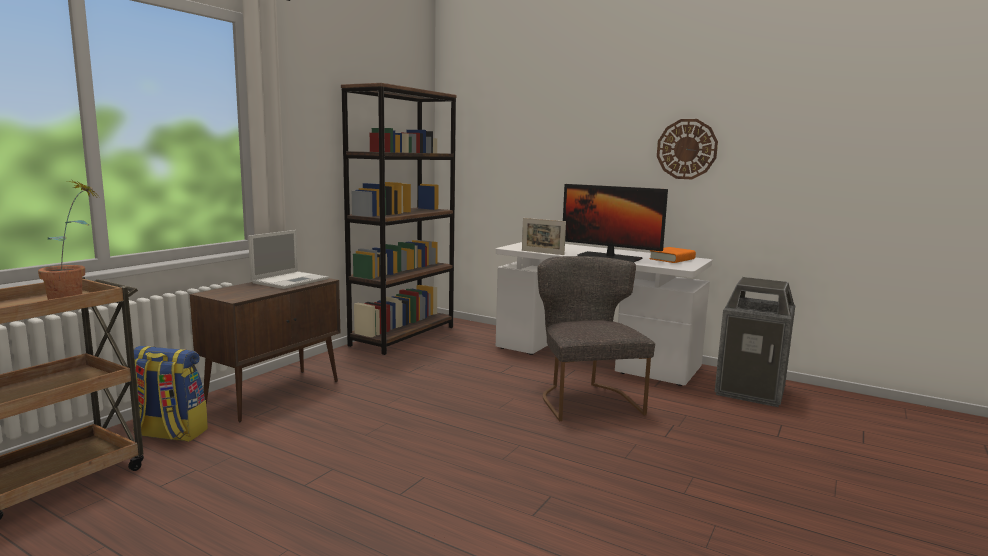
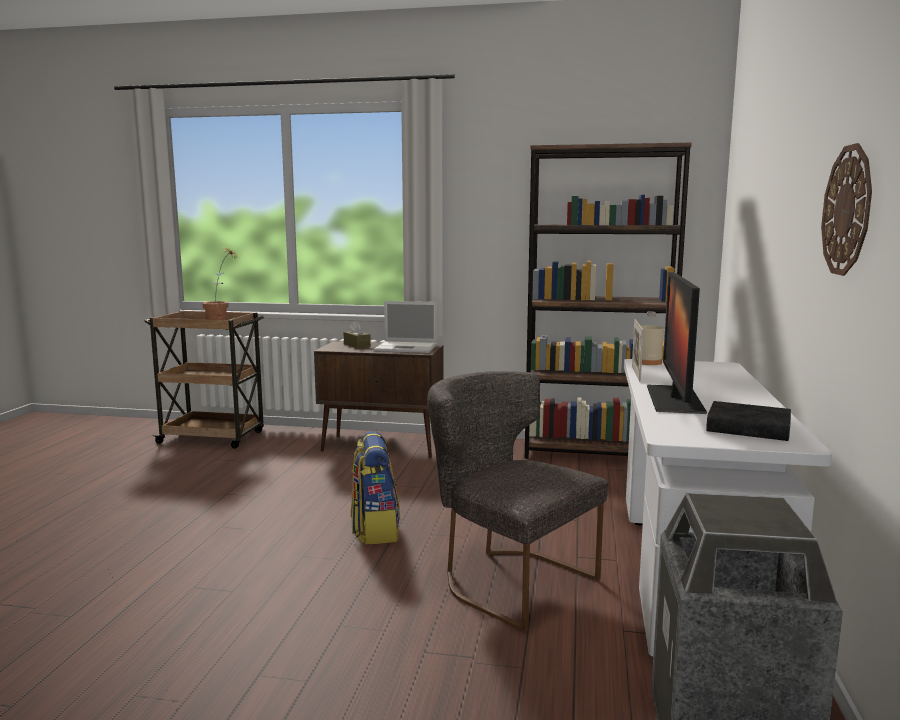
camera: 70 degrees right, 0 degrees up
(170, 434) = (290, 440): backpack -> backpack (375, 530)
(238, 290) = (357, 345): none -> brown tissue box
(512, 247) = (648, 362): none -> beige bottle
(585, 399) = (508, 580): grey chair -> grey chair turned 105 degrees counterclockwise
(672, 259) = (748, 429): orange book -> black book

